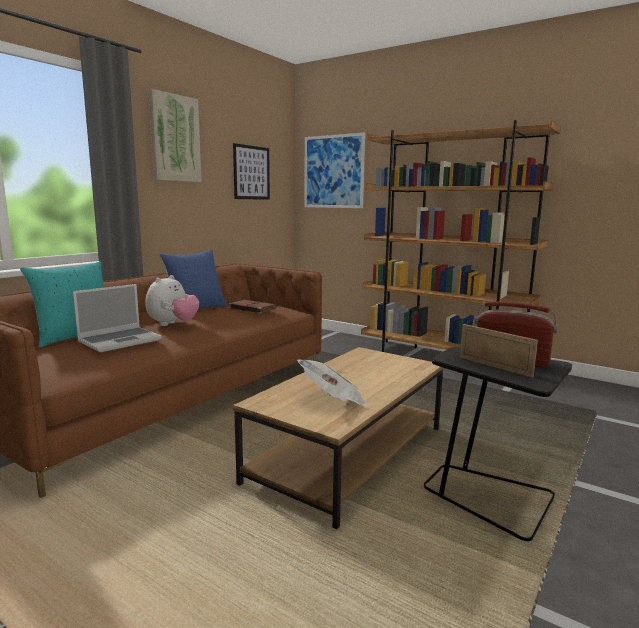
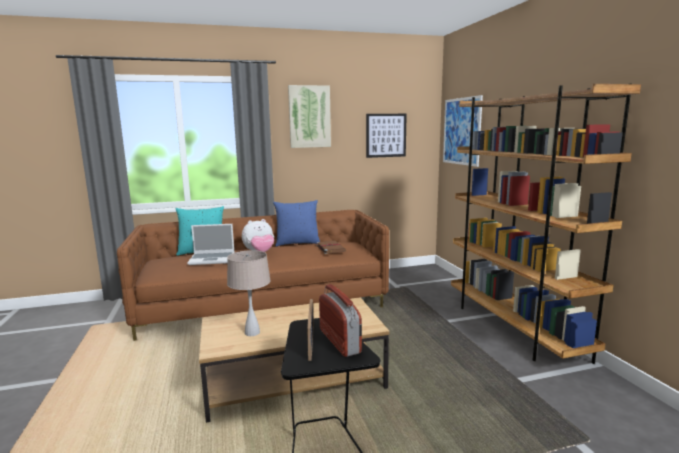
camera: 40 degrees right, 0 degrees up
(333, 400) = (252, 332): newspaper -> beige table lamp

